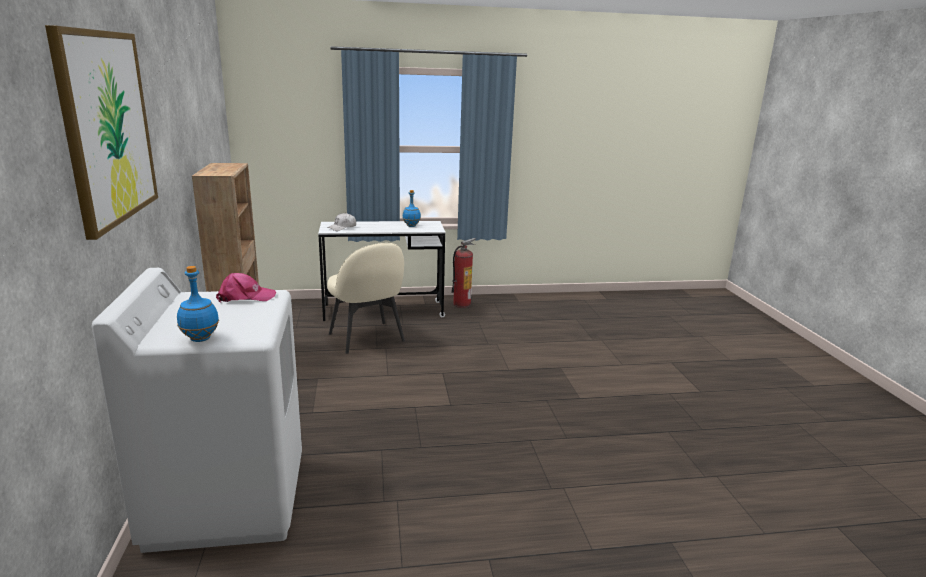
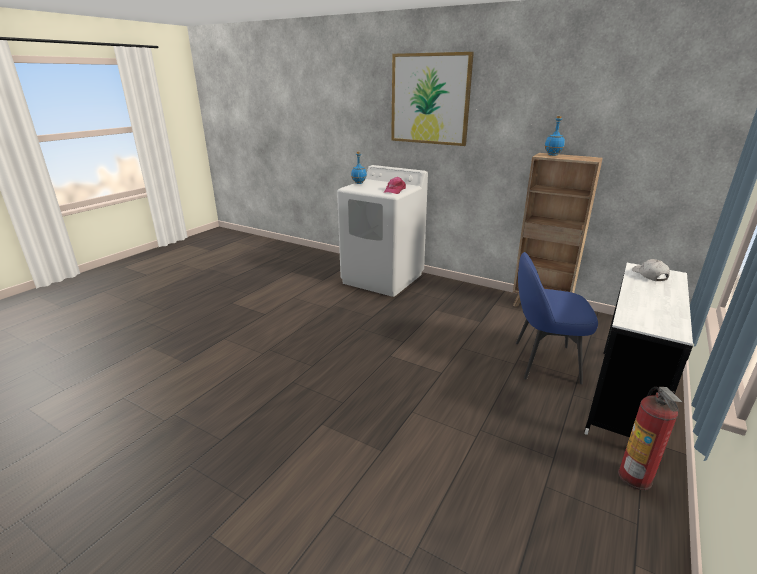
camera: 130 degrees right, 5 degrees up
(367, 338) = (544, 361): beige chair -> blue chair
(411, 226) = (652, 312): blue bottle -> blue bottle (553, 155)

